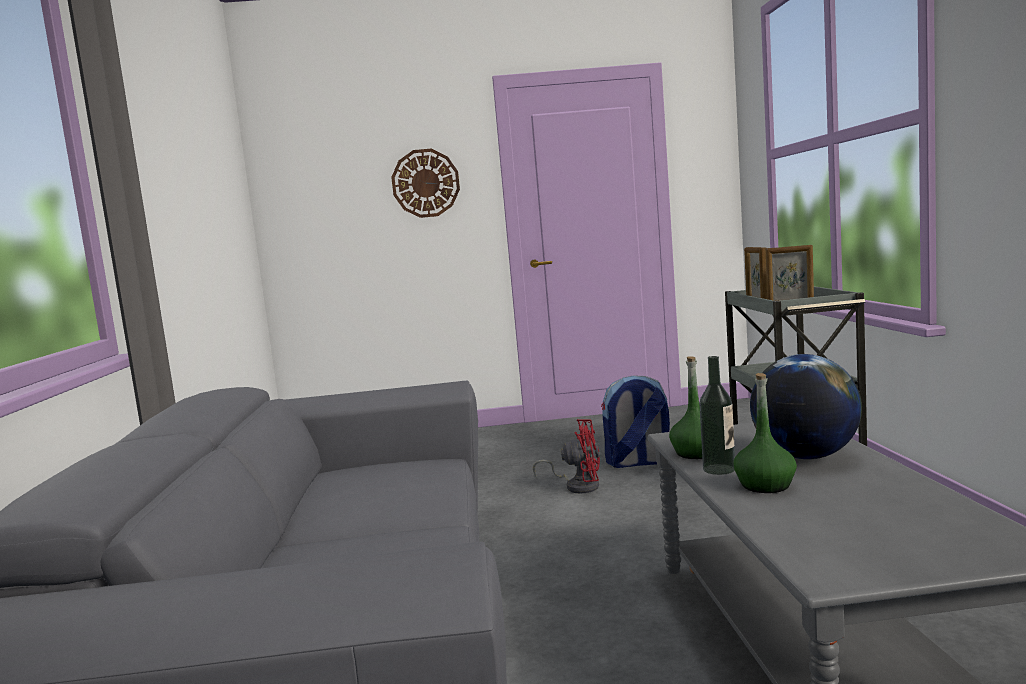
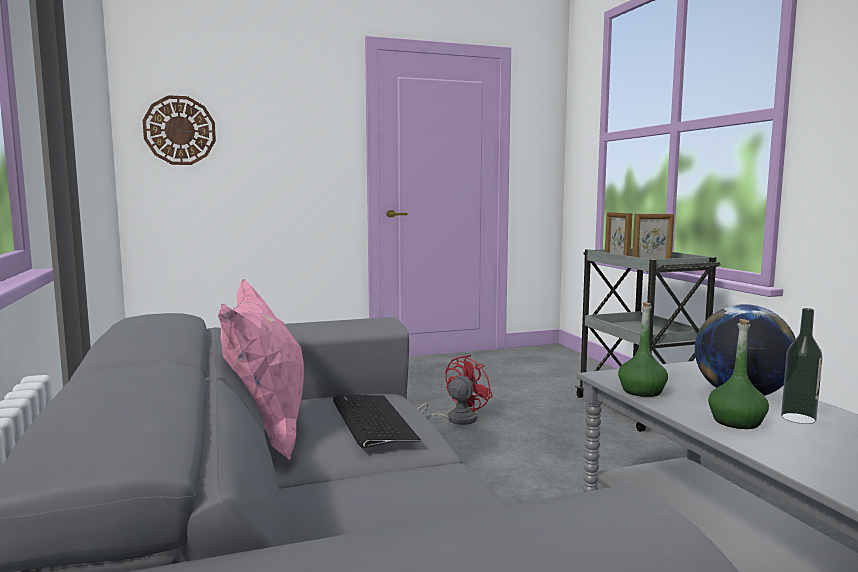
camera: 15 degrees left, 0 degrees up
(307, 497) = (266, 433): none -> pink pillow
(405, 485) = (372, 421): none -> keyboard
(425, 183) = (295, 128): wall clock -> wall clock (179, 130)
(578, 486) = (455, 420): red fan -> red fan turned 45 degrees counterclockwise
(638, 462) = (497, 398): backpack -> none
(719, 469) = (678, 406): bottle -> bottle (798, 418)

